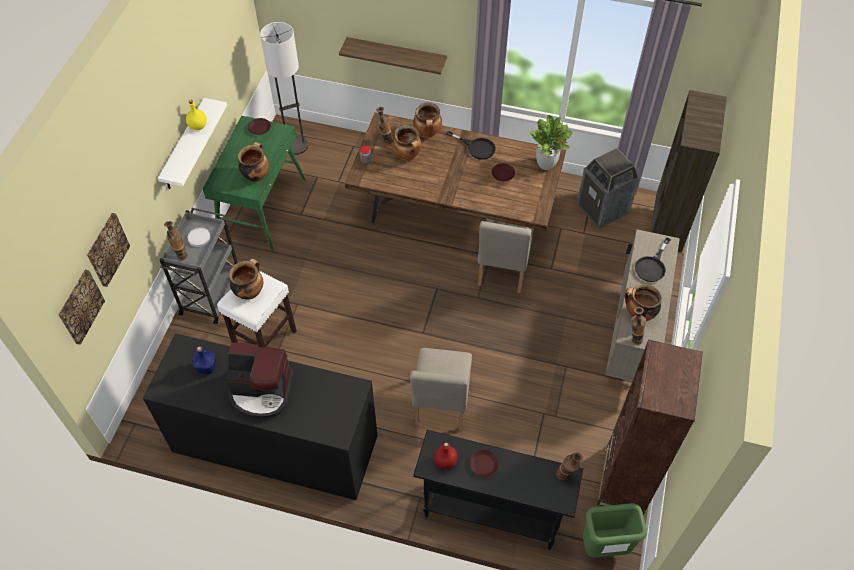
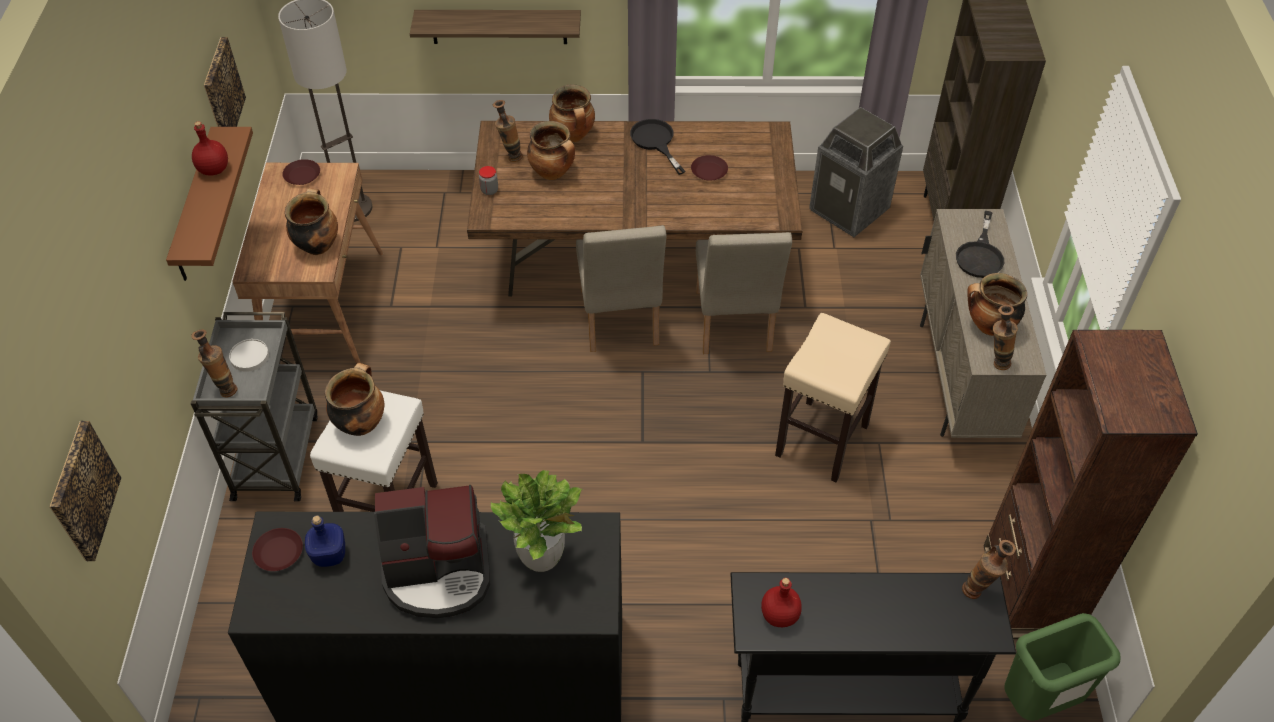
camera: 15 degrees left, 5 degrees down
(106, 249) = (109, 385): picture -> picture (222, 91)
(184, 146) = (195, 207): white shelf -> brown shelf
(198, 126) = (213, 169): yellow bottle -> red bottle
(261, 207) = (324, 308): green desk -> brown desk
(440, 407) = (708, 548): beige chair -> beige chair (619, 323)
(476, 147) = (655, 142): black frying pan -> black frying pan turned 135 degrees counterclockwise
(483, 464) = (842, 605): brown plate -> brown plate (278, 552)
(531, 357) = (821, 441): none -> beige stool
(546, 164) = (769, 146): potted plant -> potted plant (542, 558)

